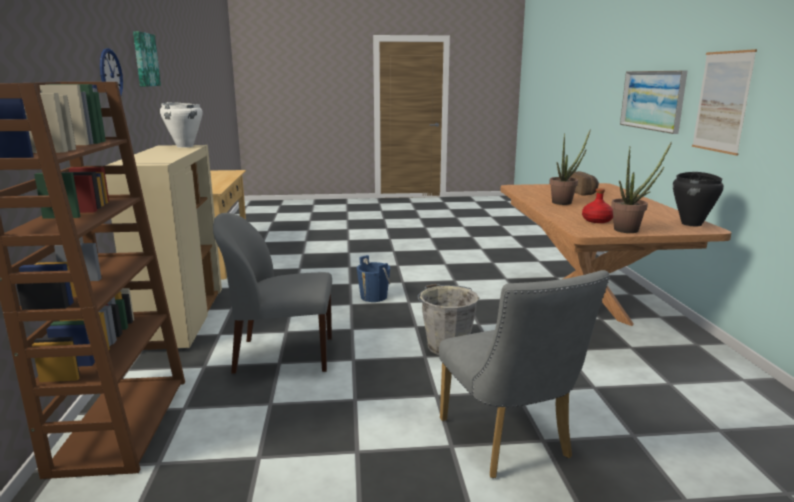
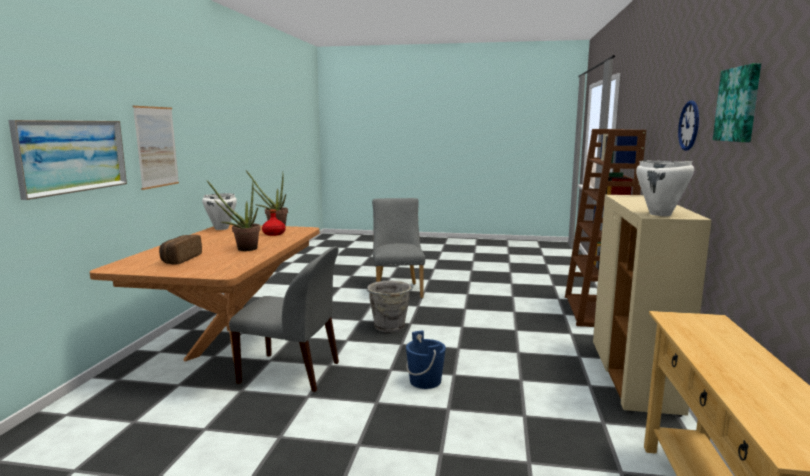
camera: 165 degrees left, 5 degrees down
(282, 355) = (515, 334): grey chair -> grey chair (292, 373)
(691, 224) = (221, 228): black cooking pot -> white cooking pot

